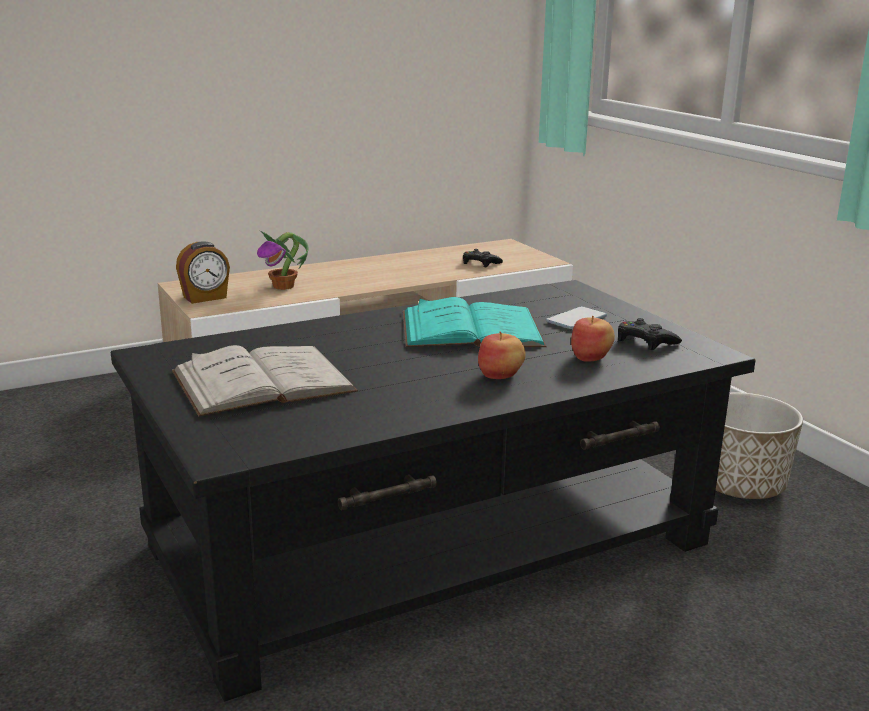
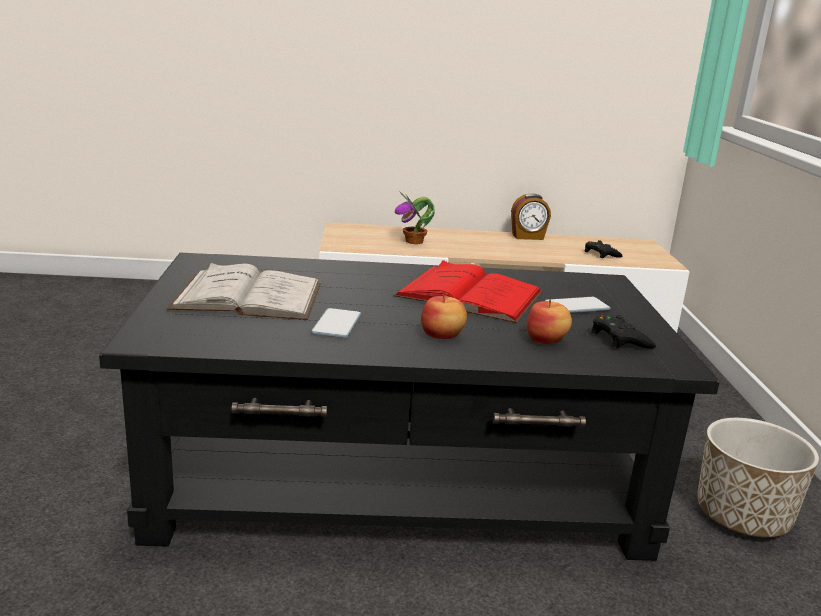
camera: 25 degrees right, 0 degrees up
(205, 298) = (346, 238): alarm clock -> alarm clock (528, 237)
(392, 389) = (336, 325): none -> phone
(471, 329) = (469, 294): turquoise book -> red book

